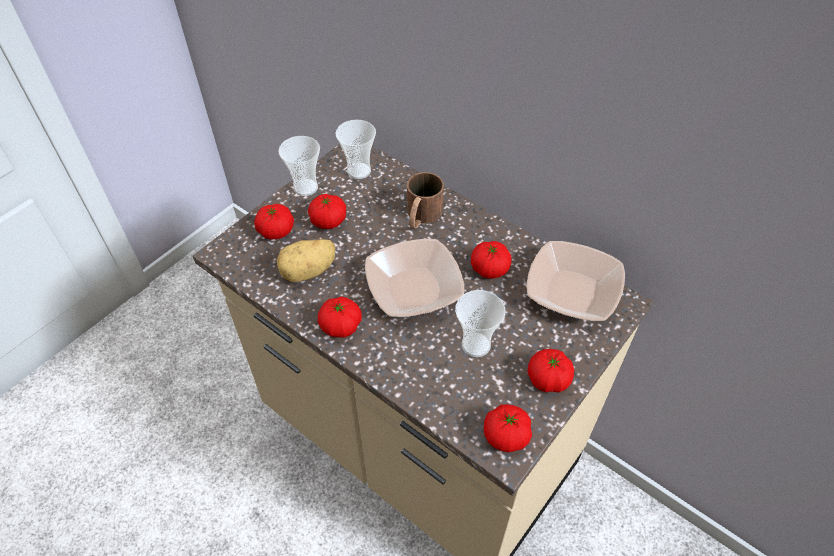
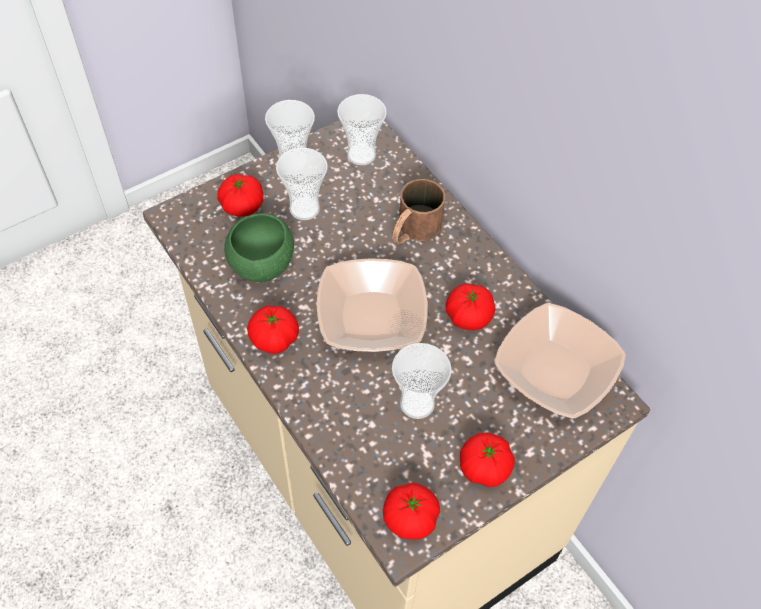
camera: 15 degrees right, 5 degrees up
(309, 272) = (261, 265): potato -> green bowl
(328, 221) = (304, 208): tomato -> cup

